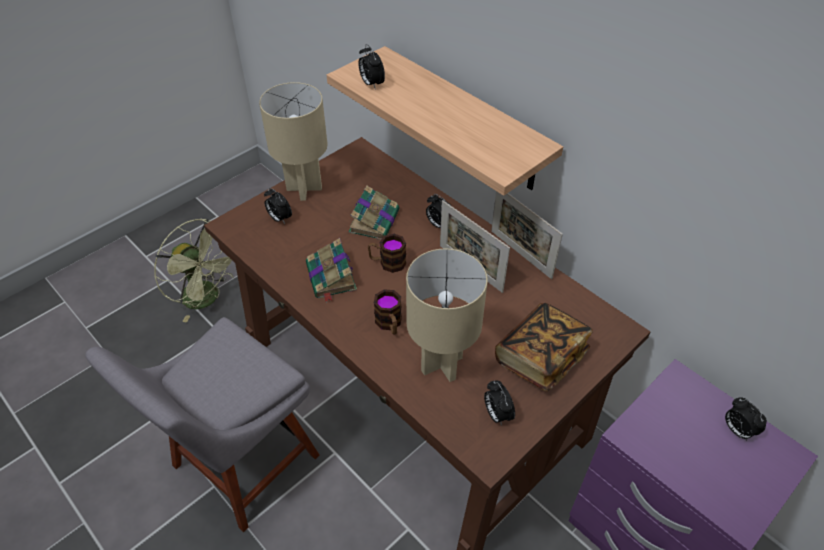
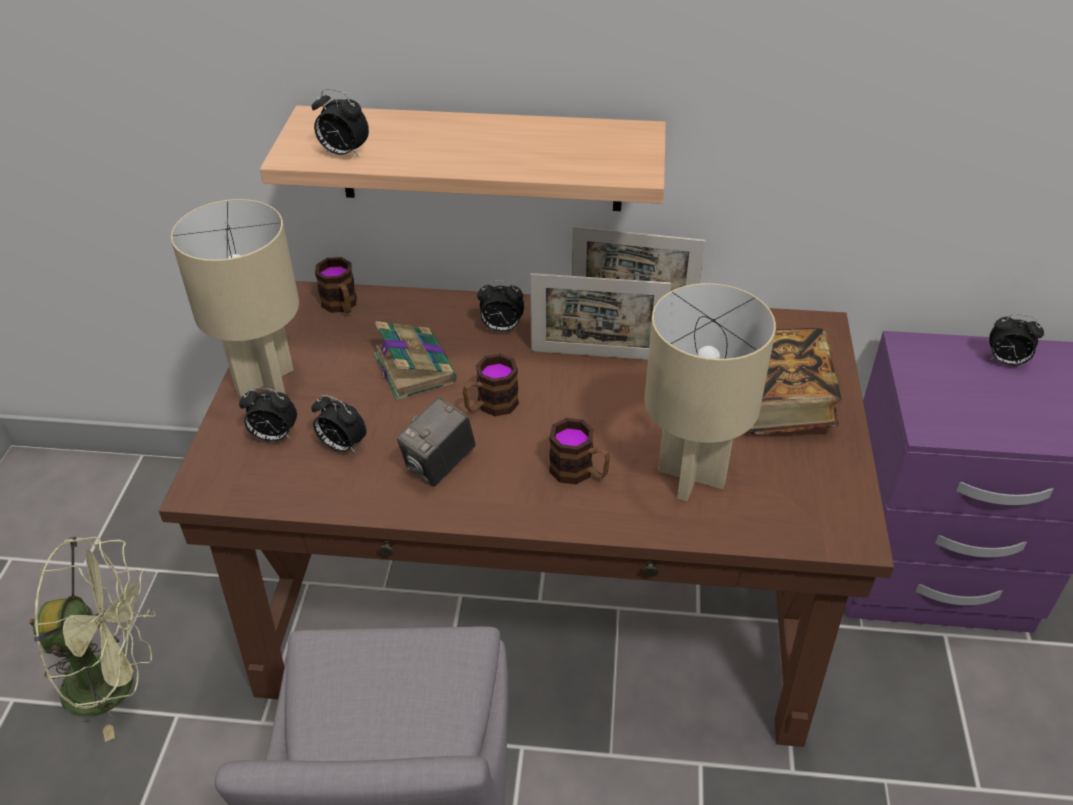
camera: 40 degrees left, 5 degrees down
(331, 278) = (439, 465): book -> camera
(377, 168) = (341, 306): none -> mug
(497, 414) = (809, 488): alarm clock -> alarm clock (341, 446)

